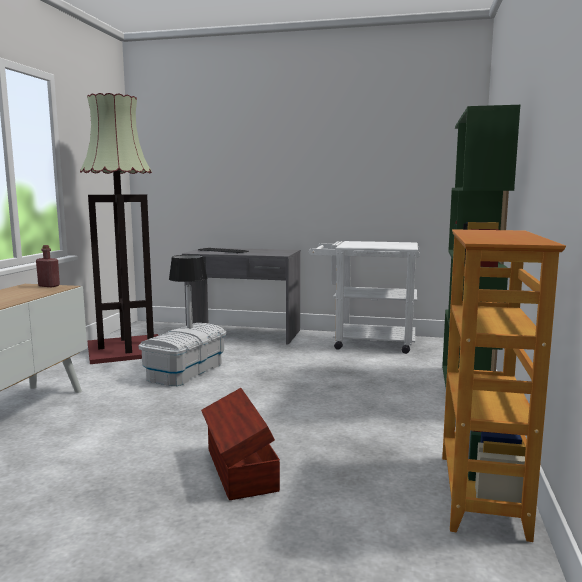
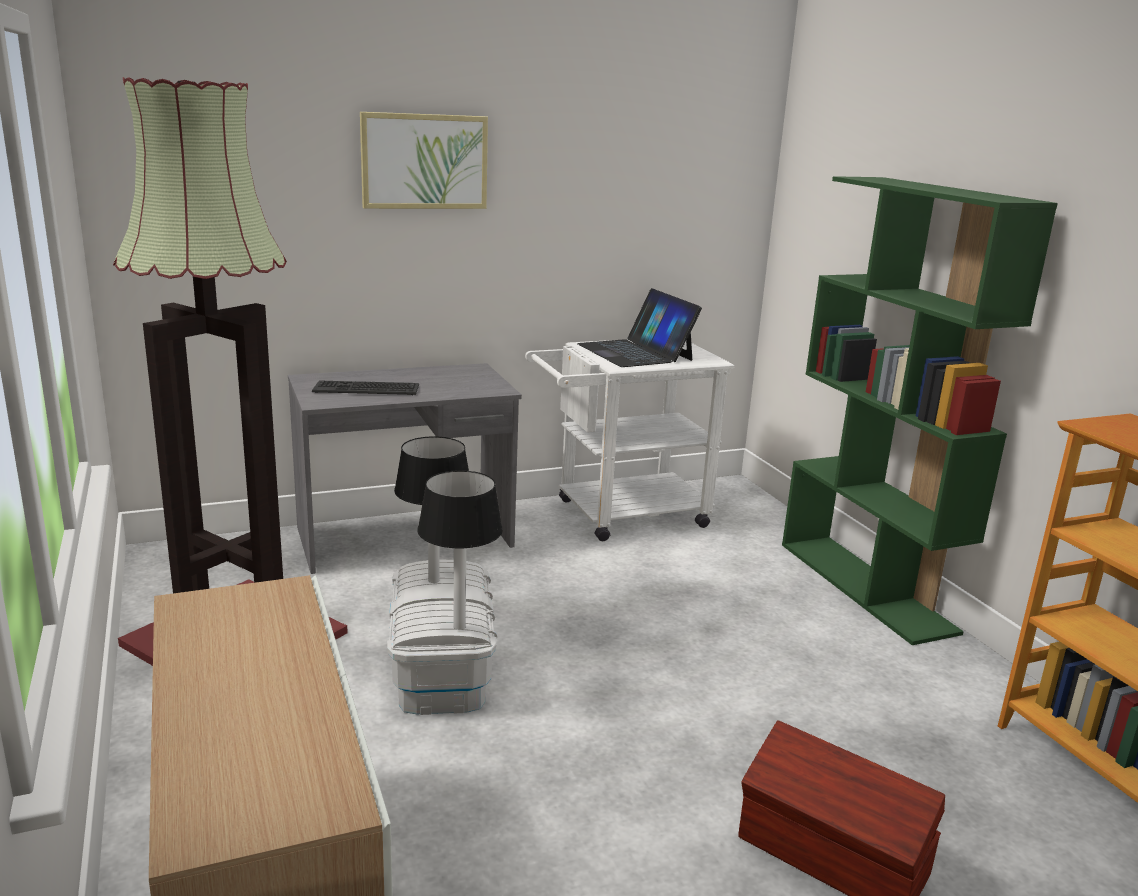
camera: 35 degrees left, 10 degrees up
(49, 286) = (244, 594): red bottle -> none
(170, 339) = (458, 626): none -> table lamp
(269, 145) = (424, 161): none -> picture
(371, 244) = (635, 352): none -> laptop

